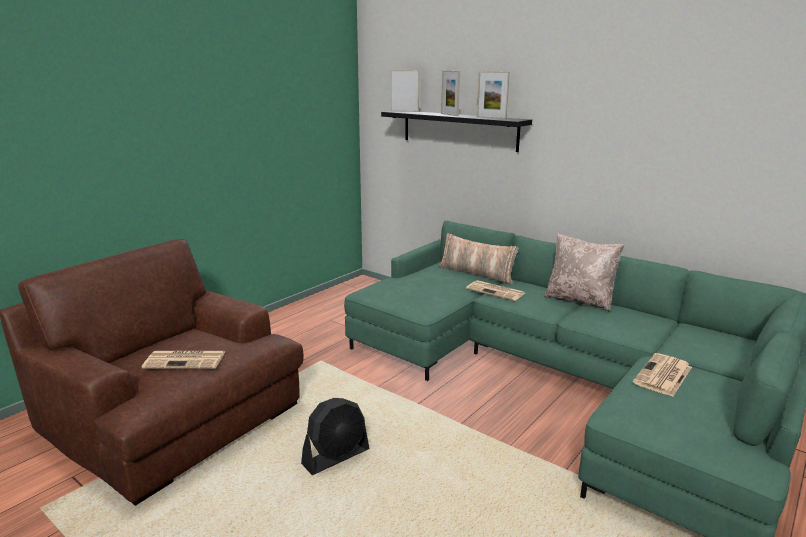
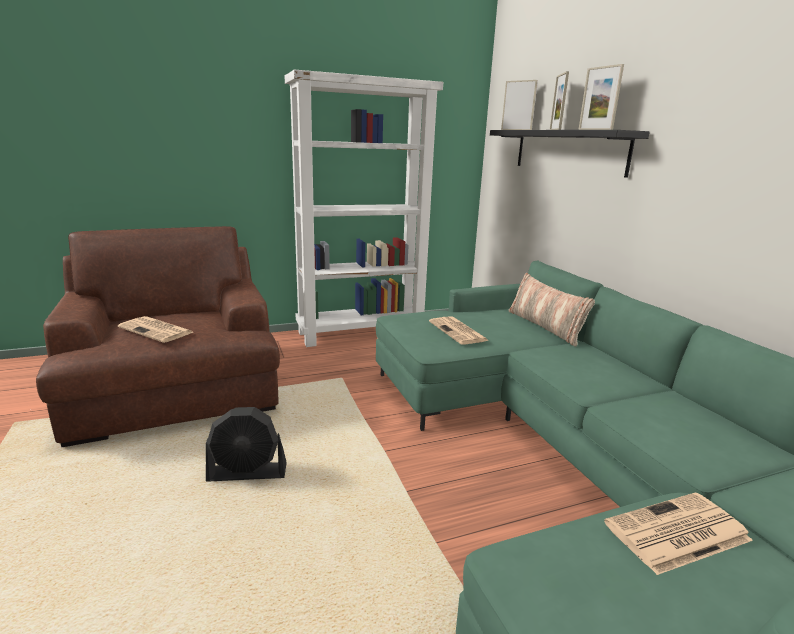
camera: 30 degrees right, 0 degrees up
(290, 316) = (362, 332): none -> white bookcase
(496, 291) = (545, 349): newspaper -> newspaper (458, 331)
(579, 300) = (652, 387): beige pillow -> none

